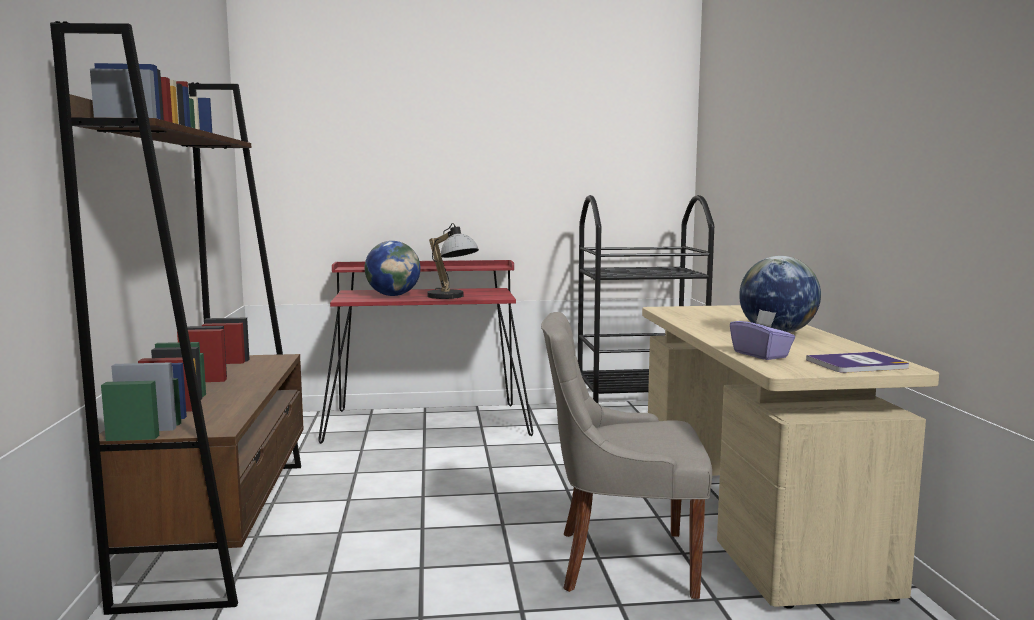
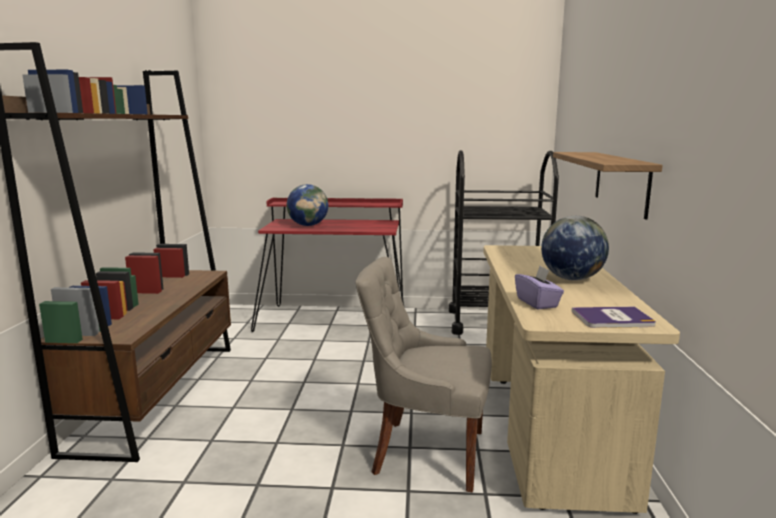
camera: 10 degrees right, 5 degrees up
(451, 297) = (349, 228): table lamp -> none
(818, 218) = (621, 182): none -> shelf

